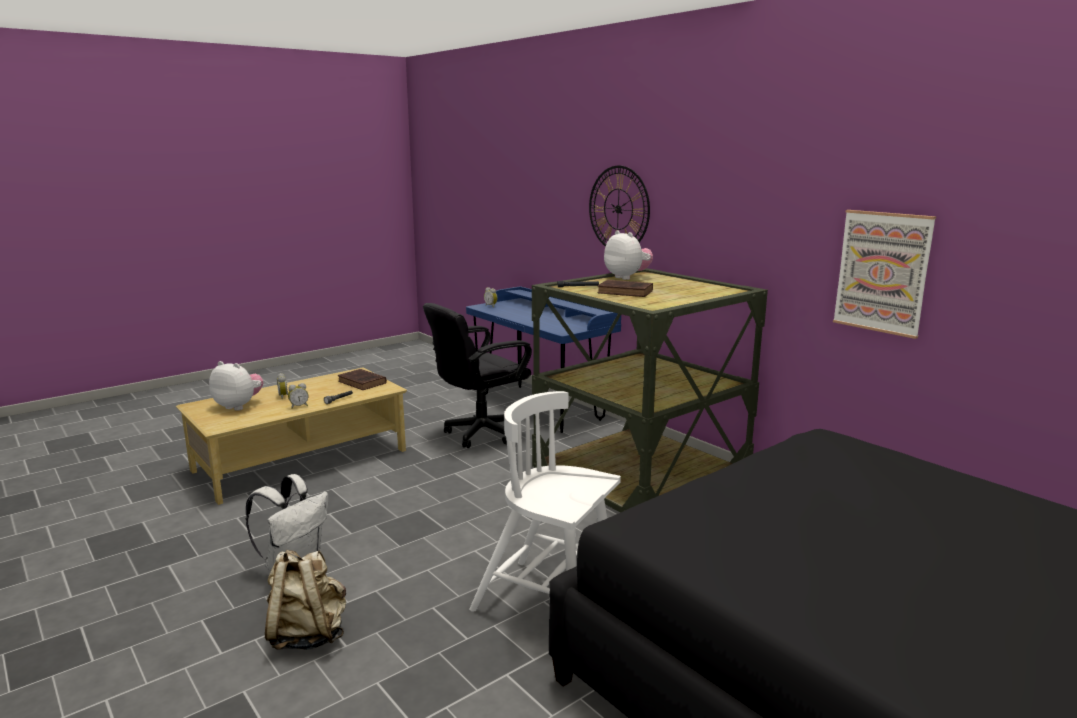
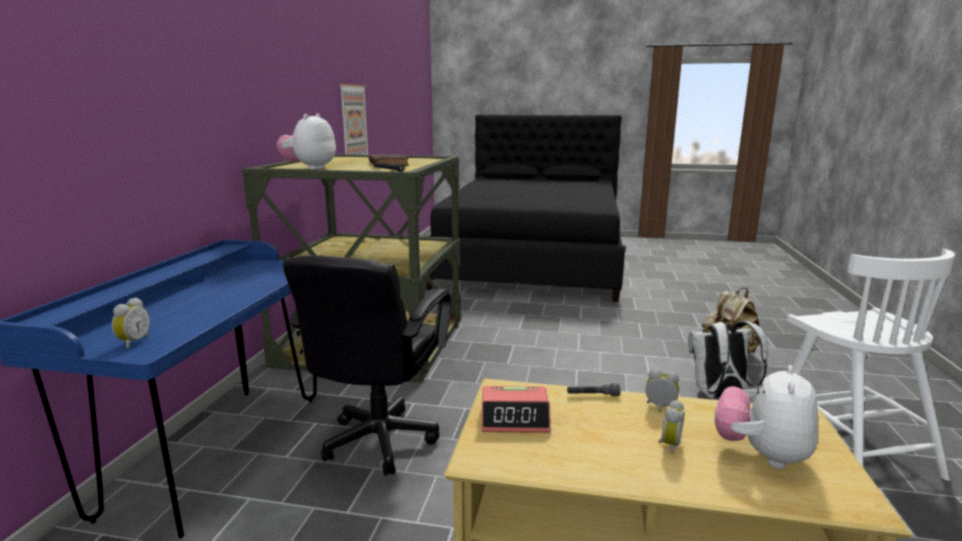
camera: 130 degrees left, 0 degrees up
(239, 406) = (761, 454): plush toy -> plush toy turned 45 degrees clockwise
(363, 382) = (515, 418): brown book -> alarm clock
(478, 436) = (378, 446): black office chair -> black office chair turned 90 degrees clockwise
(548, 602) = (578, 317): white chair -> white chair (849, 446)
(618, 209) = (185, 97): wall clock -> none

